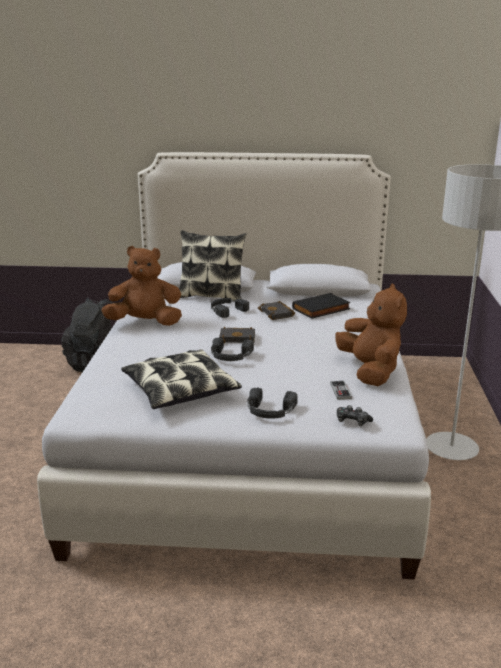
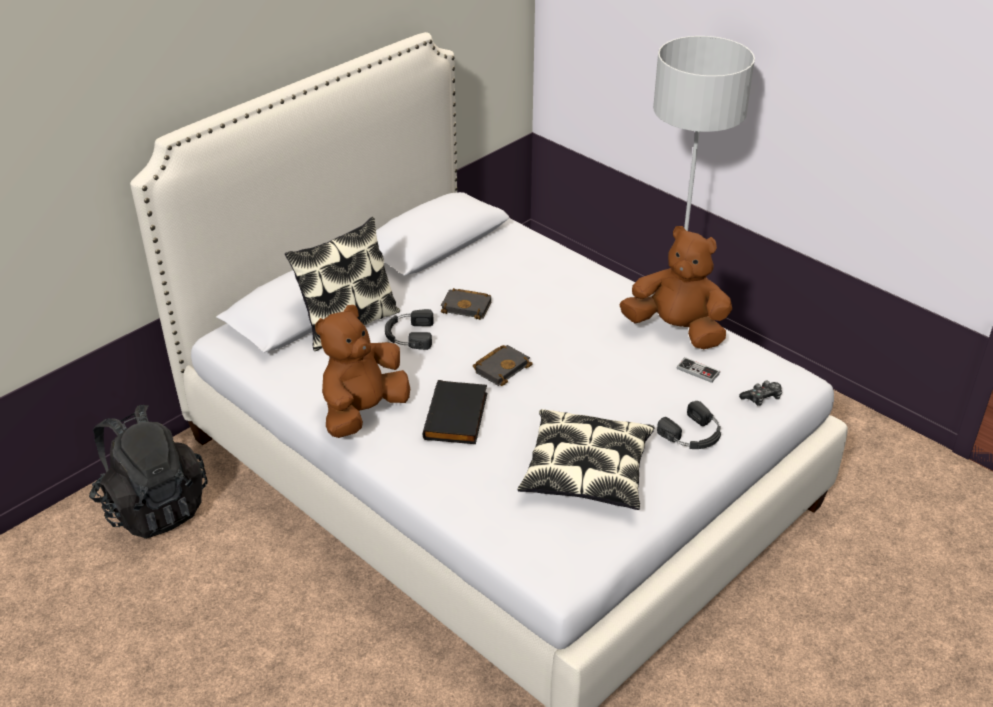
camera: 50 degrees left, 15 degrees up
(230, 356) = (543, 396): black headphones -> none
(321, 309) = (496, 273): black book -> black book (457, 417)

